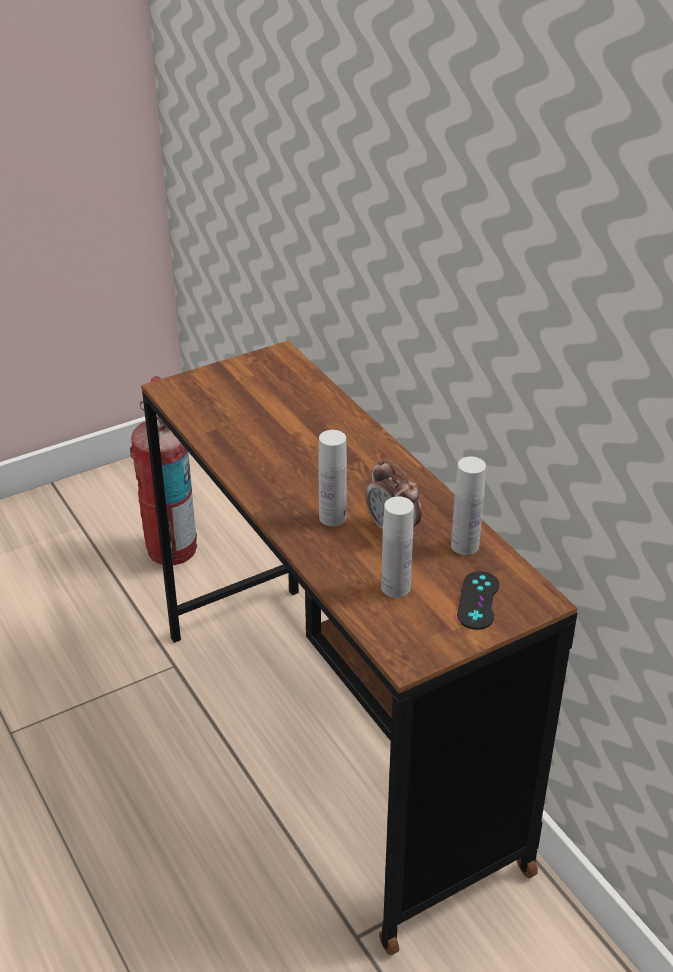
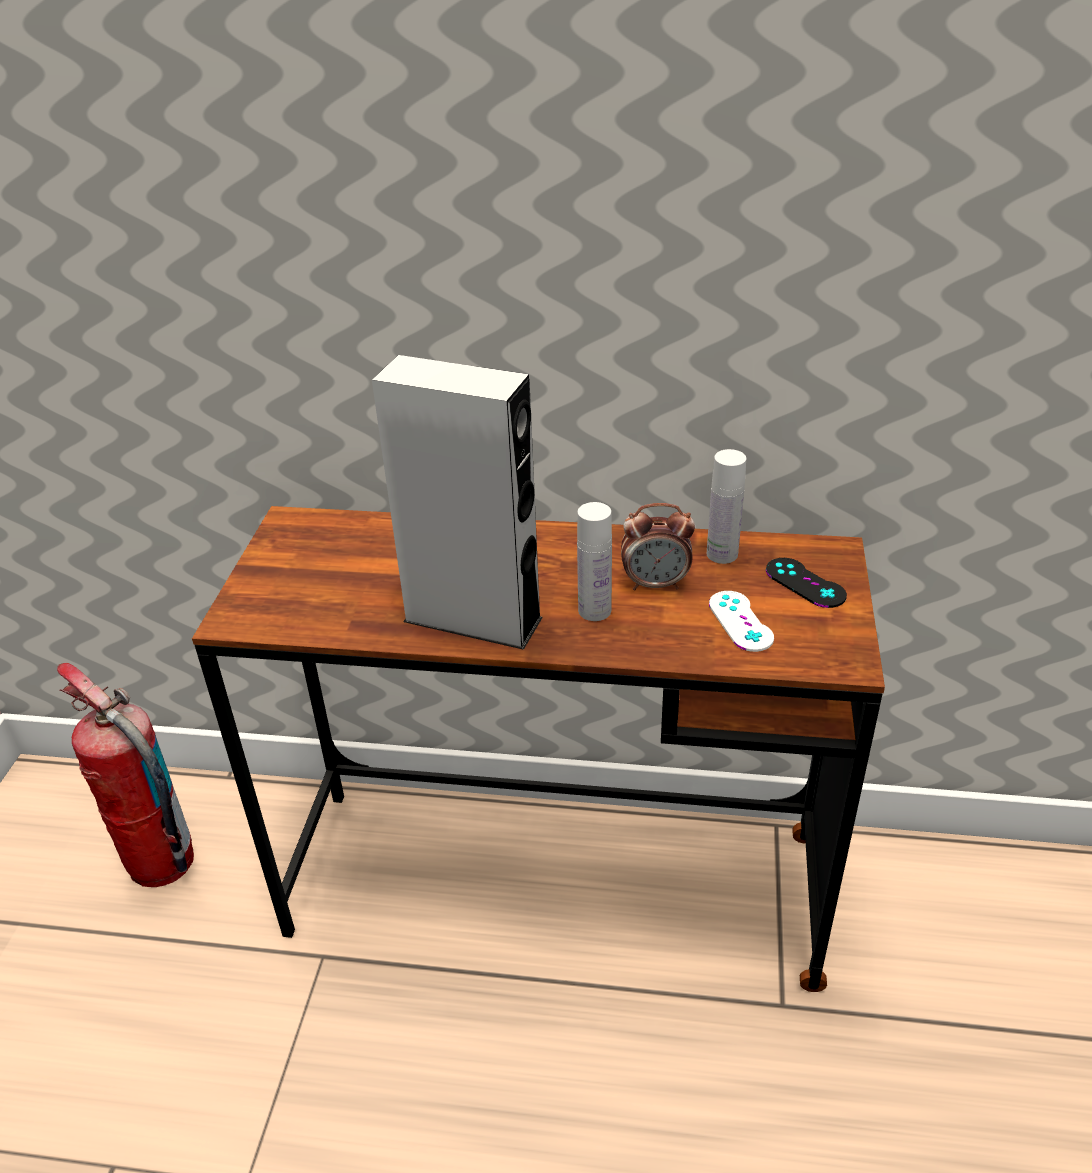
camera: 50 degrees left, 0 degrees up
(267, 473) = (473, 619): none -> grey speaker
(395, 587) = (740, 621): white bottle -> white game controller

